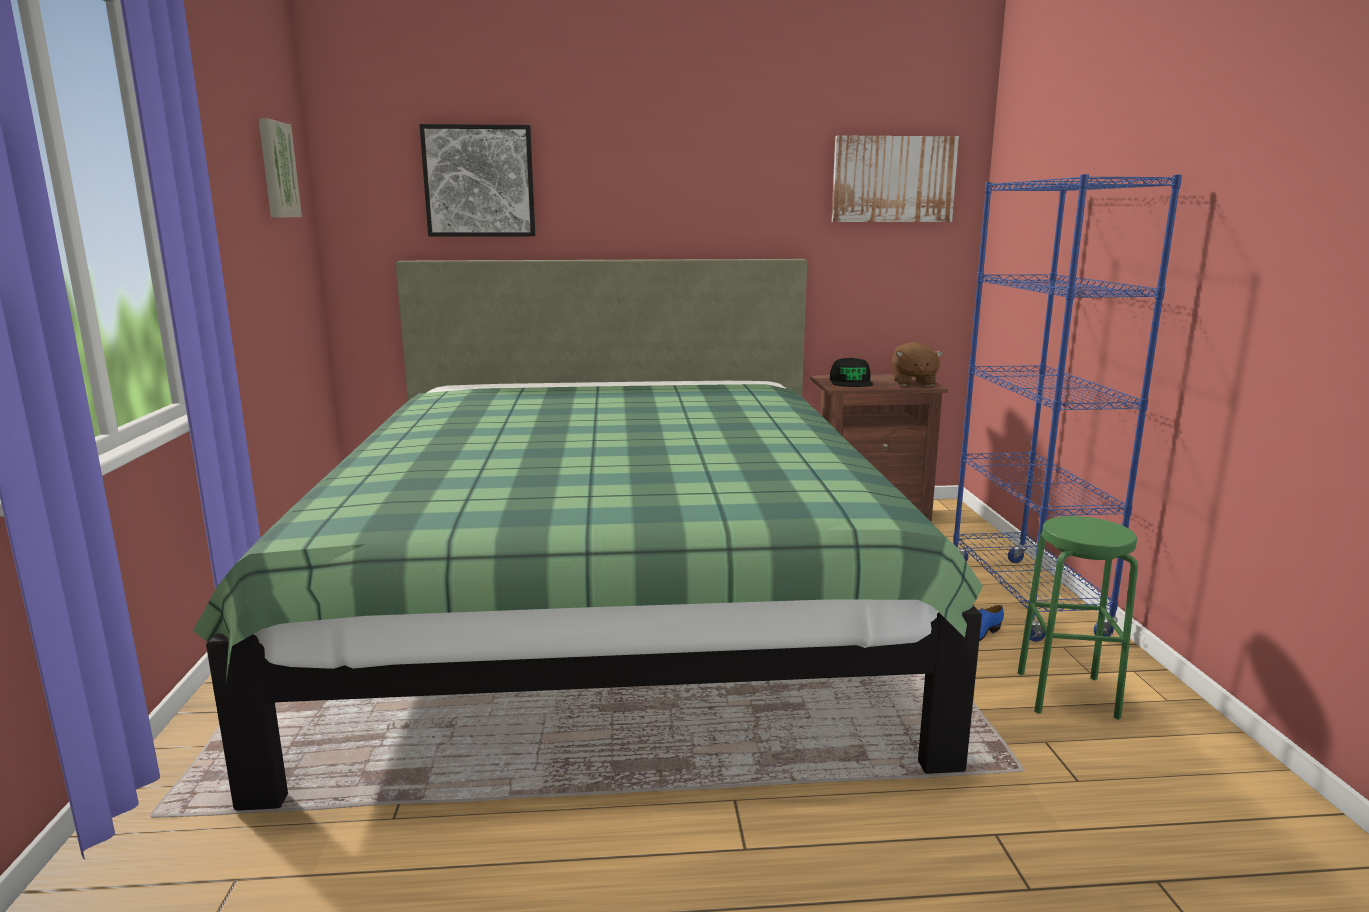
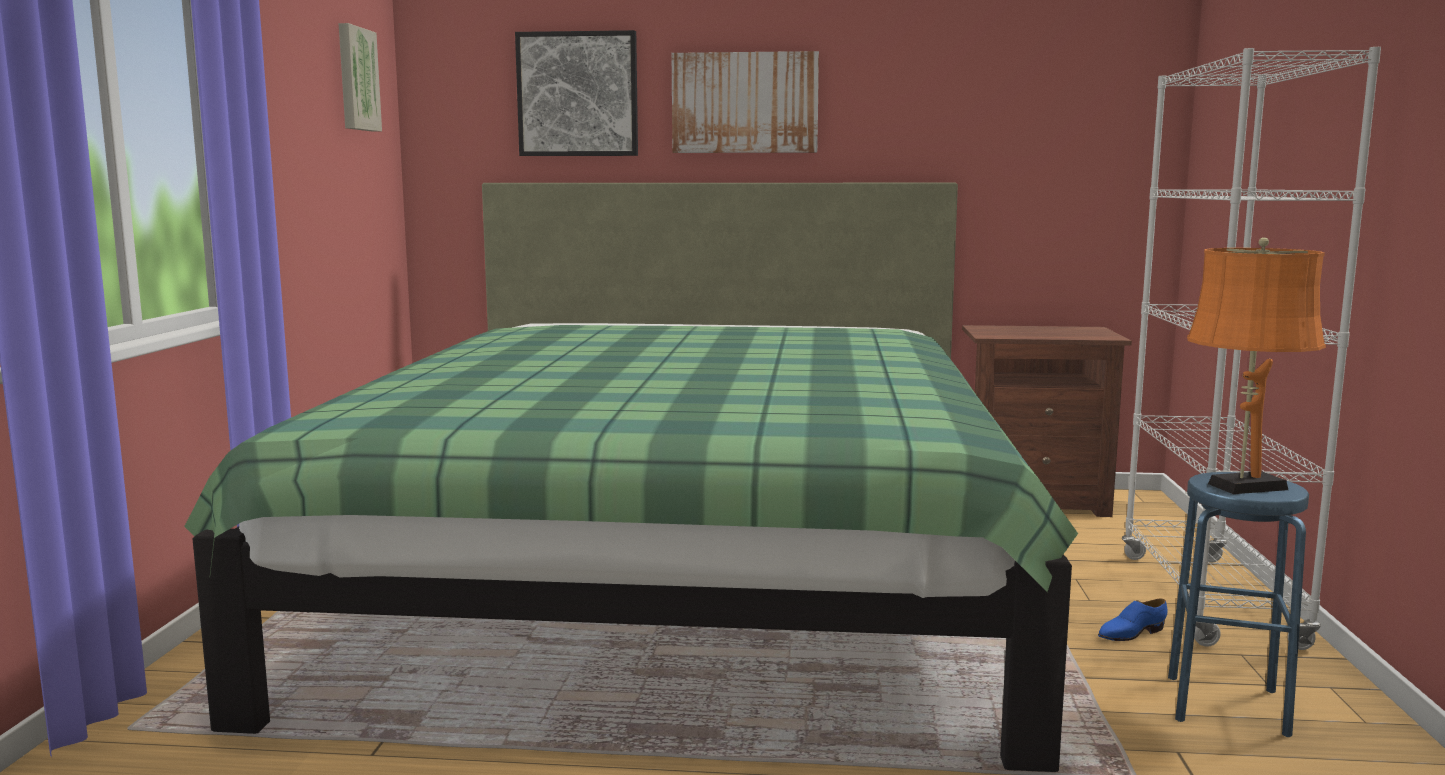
camera: 10 degrees right, 5 degrees down
(851, 382) = (1010, 332): black cap -> none
(893, 179) = (1069, 87): picture -> picture (745, 103)
(913, 383) = (1089, 334): brown plush toy -> none
(1024, 598) = (1209, 600): blue bookcase -> white bookcase
(1067, 694) = (1226, 705): green stool -> blue stool
(1086, 532) = (1241, 487): none -> orange table lamp

